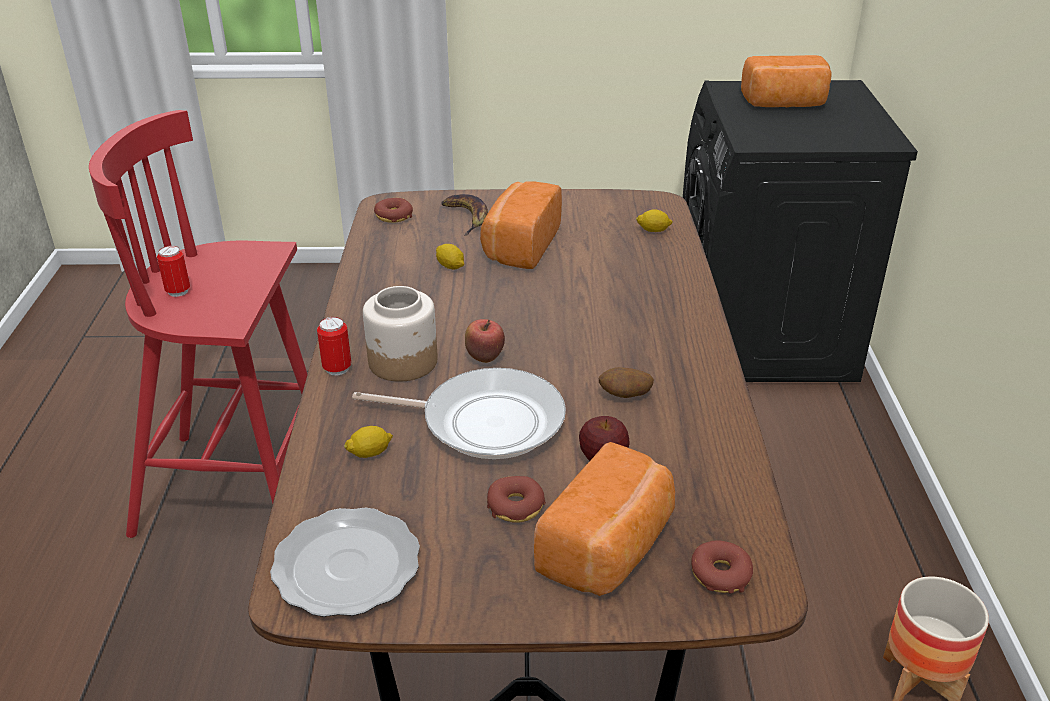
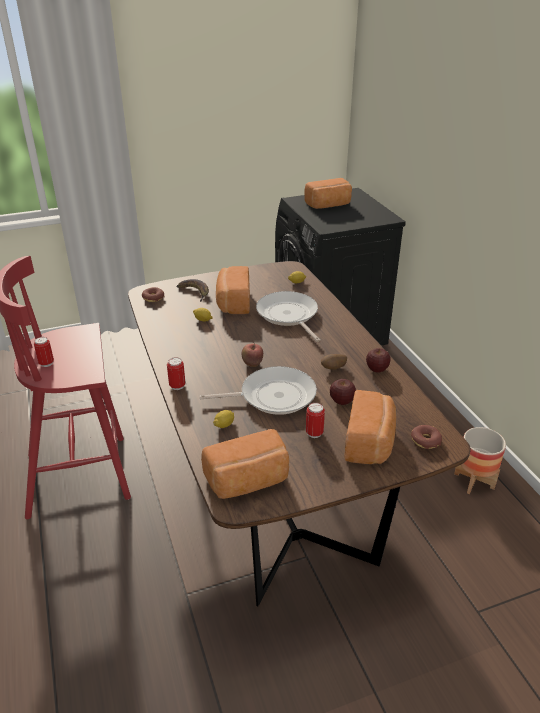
camera: 20 degrees left, 0 degrees up
(345, 564) = (248, 481): plate -> bread
(403, 362) = (211, 375): jar -> none
(516, 506) = (314, 433): donut -> can
(602, 285) = (288, 315): none -> frying pan
(707, 415) = (377, 369): none -> apple

